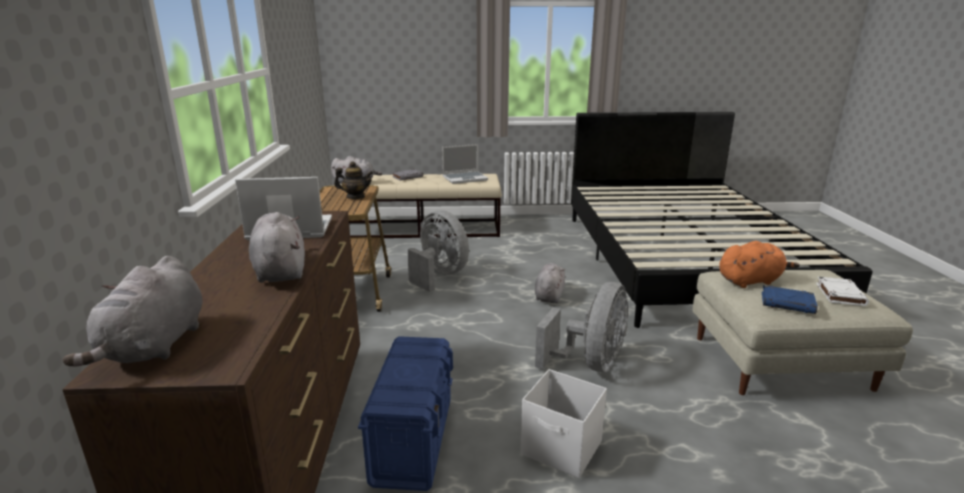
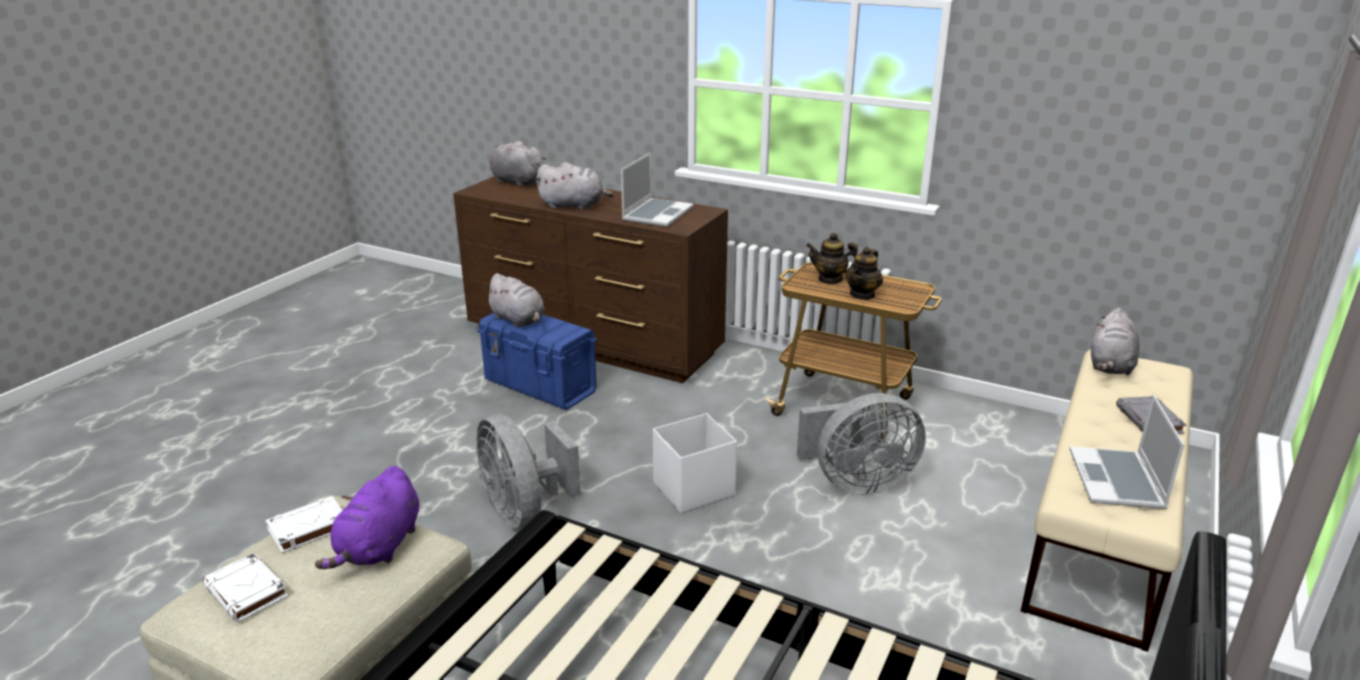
camera: 120 degrees right, 5 degrees up
(333, 206) = (830, 279): none -> teapot
(549, 295) = (709, 557): grey plush toy -> grey plush toy (519, 320)
(562, 449) = (447, 442): white storage box -> white storage box (692, 489)
(751, 281) = (379, 547): orange plush toy -> purple plush toy
(788, 303) = (307, 529): blue book -> white book

